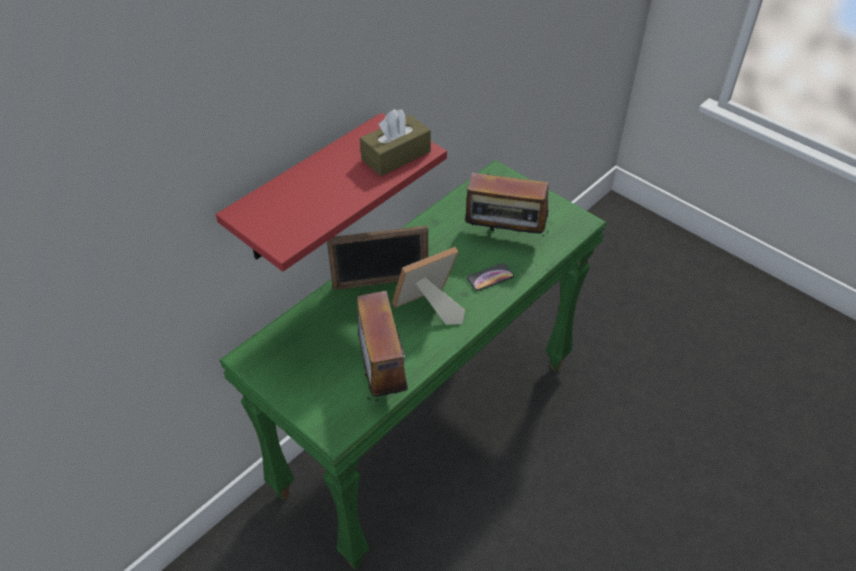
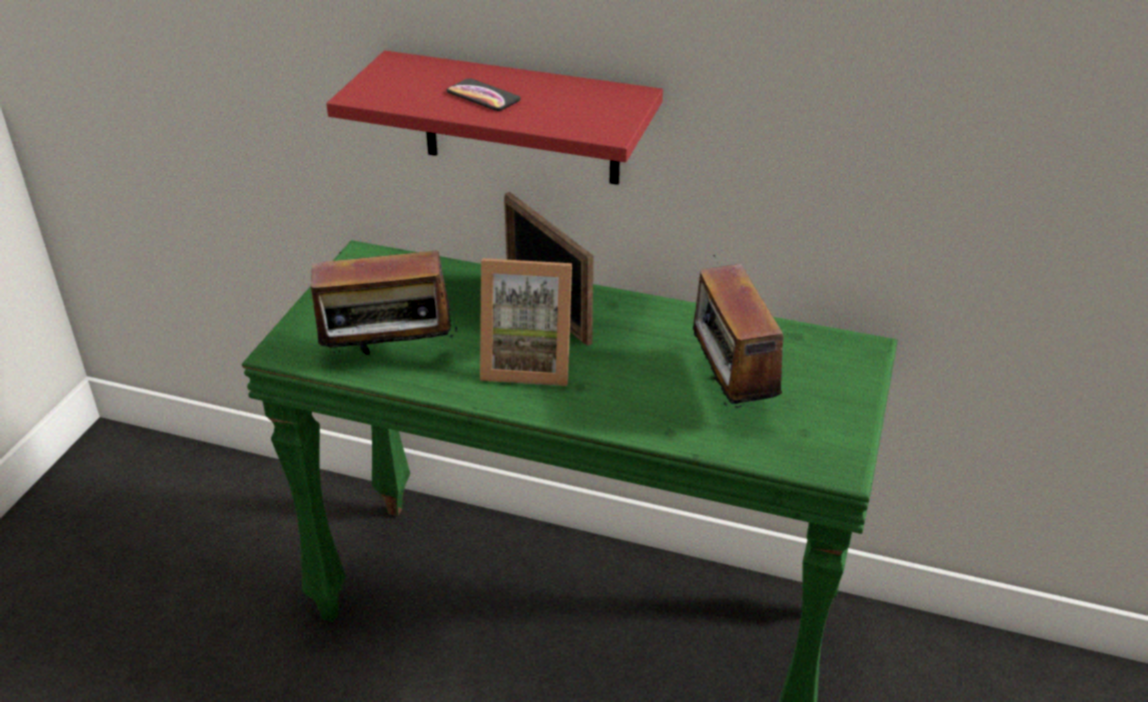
camera: 65 degrees right, 10 degrees down
(382, 375) = (389, 358): radio -> radio turned 150 degrees counterclockwise
(396, 156) = (578, 117): brown tissue box -> none
(428, 309) = (527, 363): picture frame -> picture frame turned 150 degrees clockwise
(490, 277) = (630, 401): phone -> phone (483, 96)

